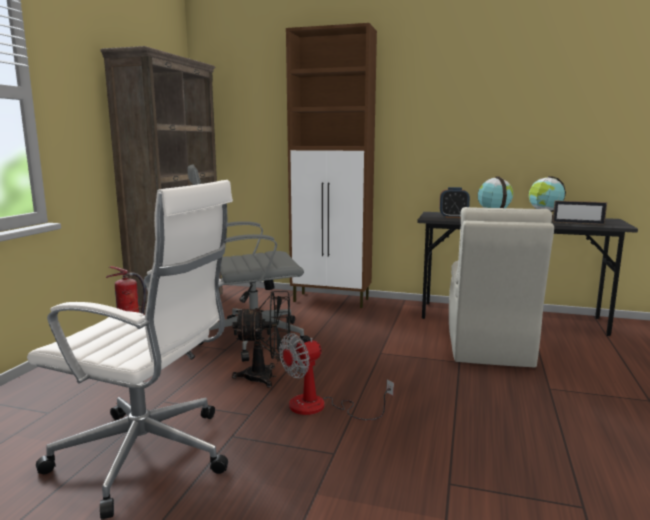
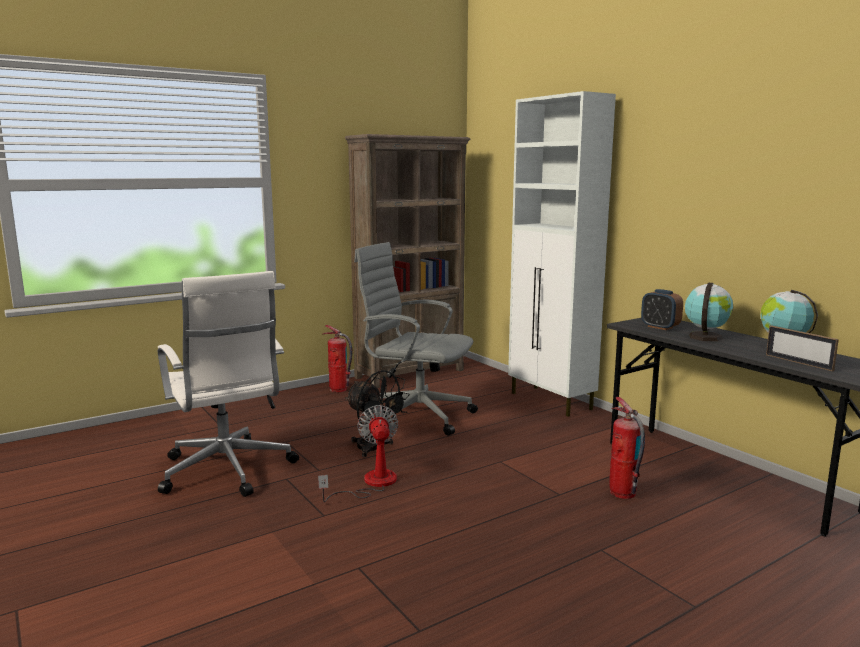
camera: 40 degrees right, 0 degrees up
(320, 407) = (371, 483): fan -> fan turned 75 degrees clockwise
(332, 300) = (551, 401): brown cabinet -> white cabinet
(488, 347) = (622, 493): beige chair -> fire extinguisher

